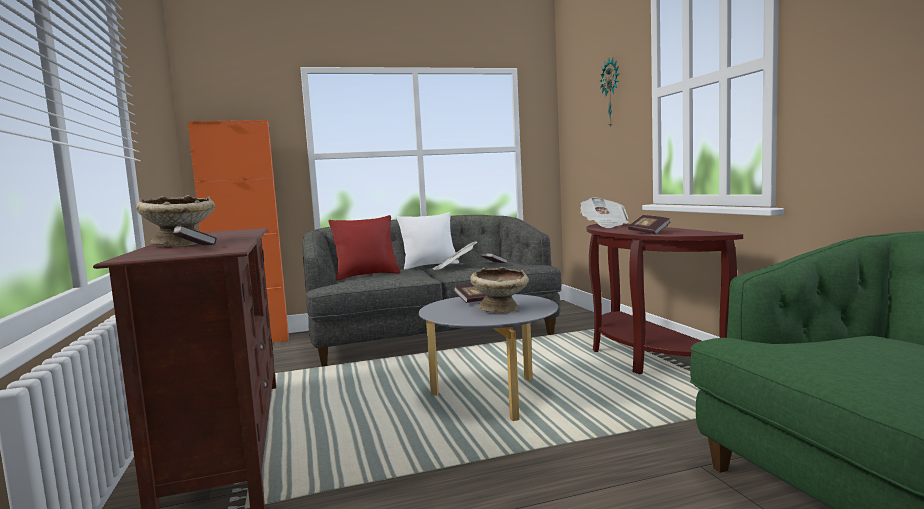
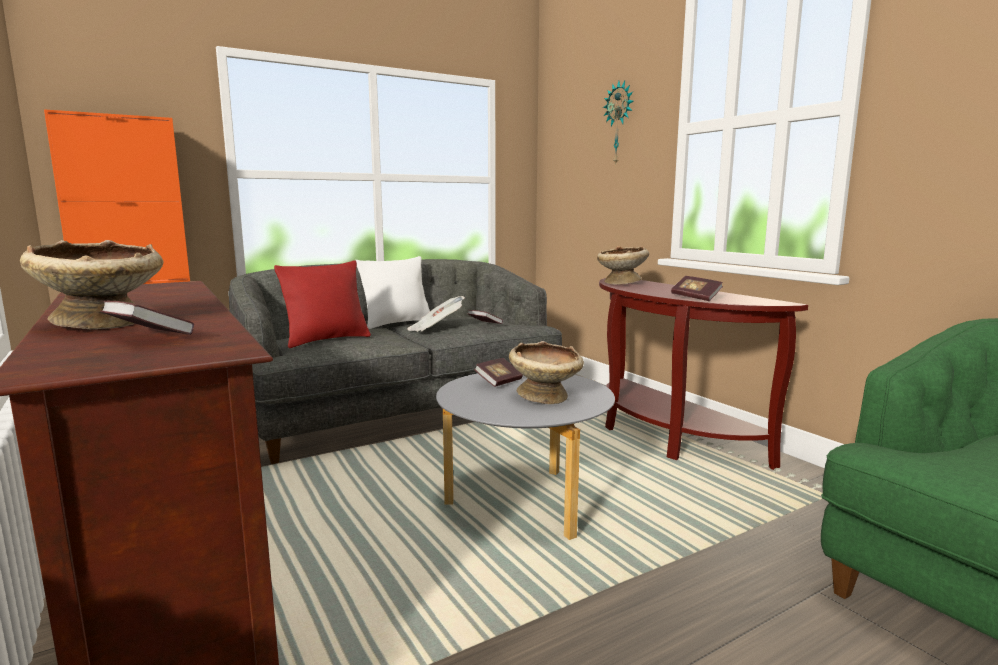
camera: 15 degrees left, 5 degrees up
(604, 226) = (621, 283): newspaper -> beige bowl

